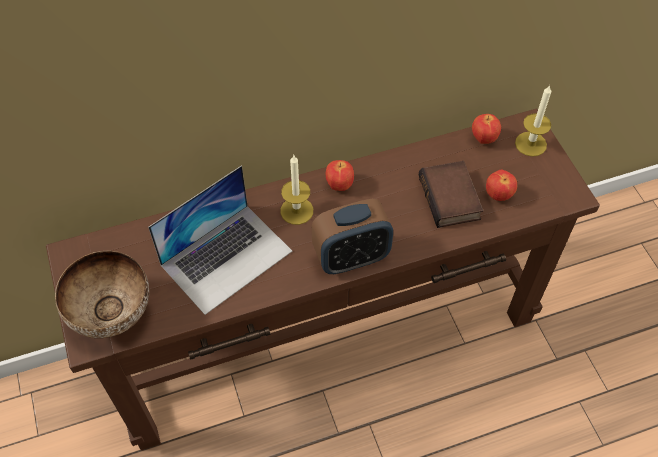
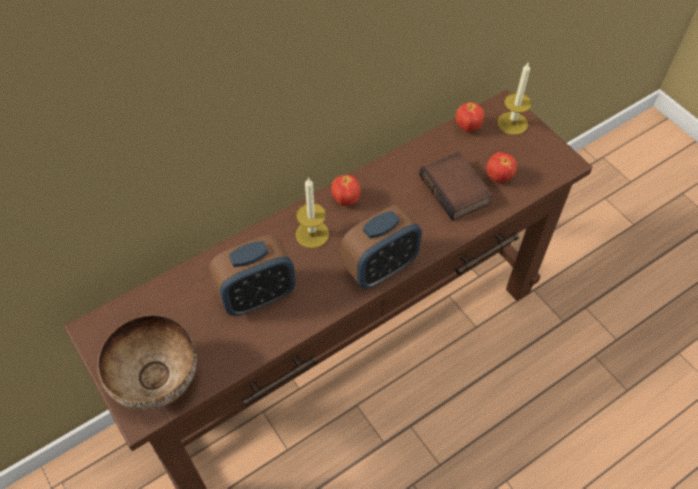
camera: 15 degrees left, 0 degrees up
(227, 257) = (257, 296): laptop -> alarm clock

